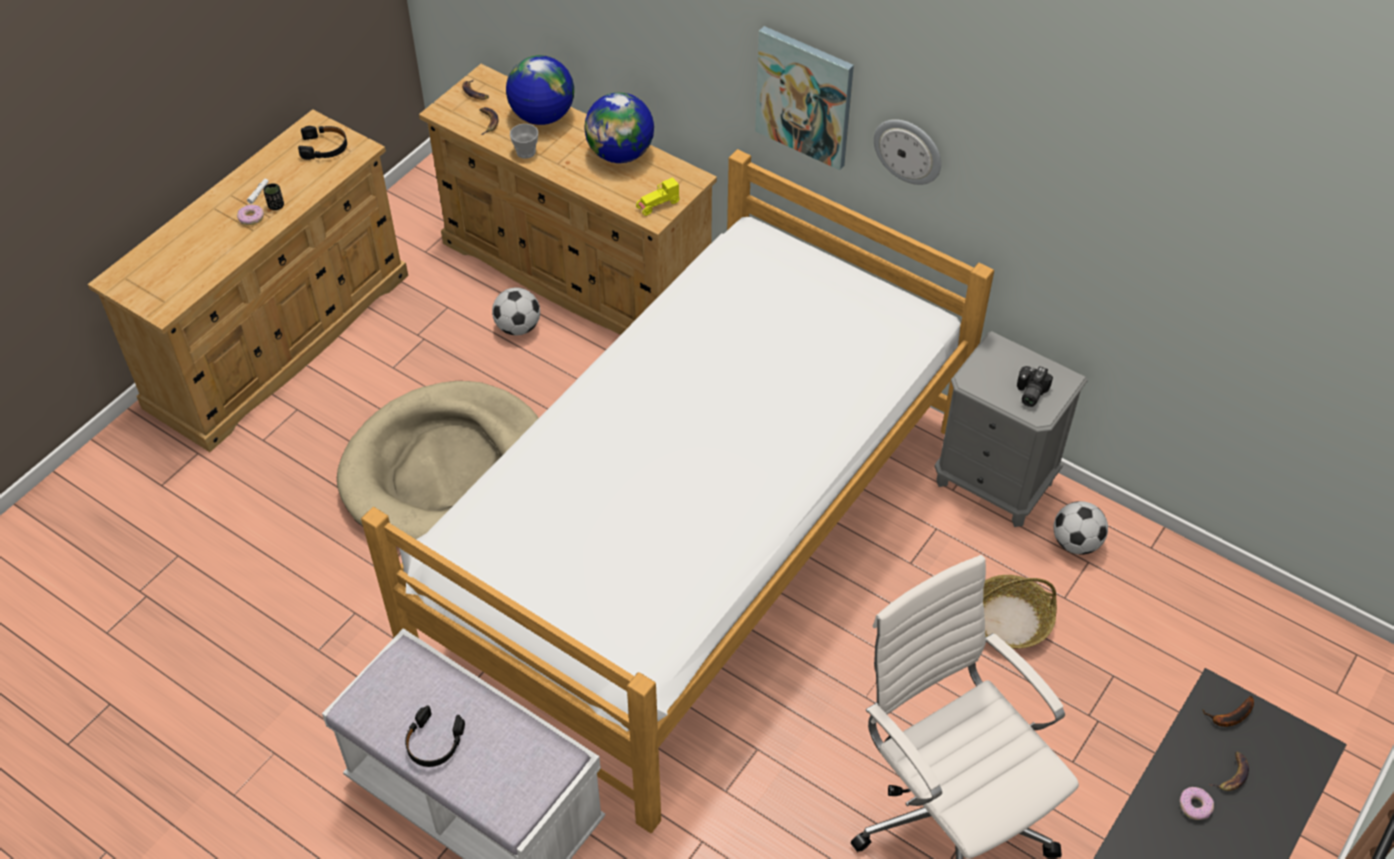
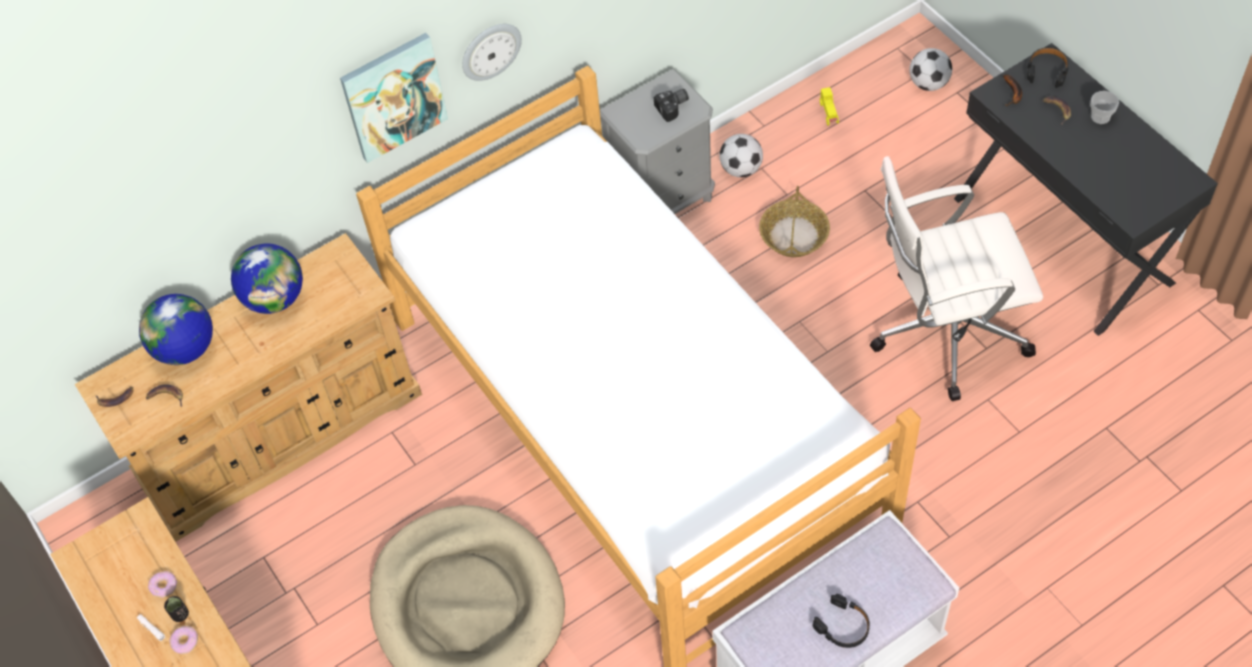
camera: 65 degrees left, 5 degrees up
(324, 147) = (117, 553): black headphones -> black headphones (1047, 70)
(518, 327) = (322, 501): football -> football (928, 83)
(526, 152) = (228, 374): cup -> cup (1100, 117)
(658, 205) = (358, 287): yellow toy car -> yellow toy car (829, 113)
(1029, 393) = (673, 108): camera -> camera turned 75 degrees counterclockwise
(1195, 806) = (1075, 138): donut -> donut (164, 586)

